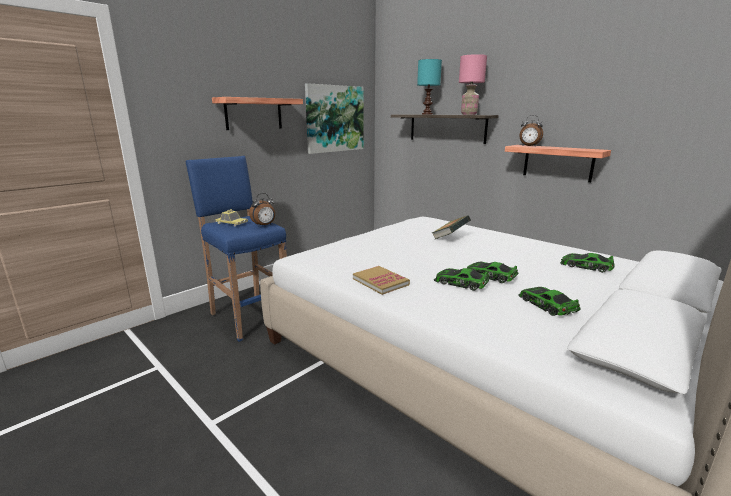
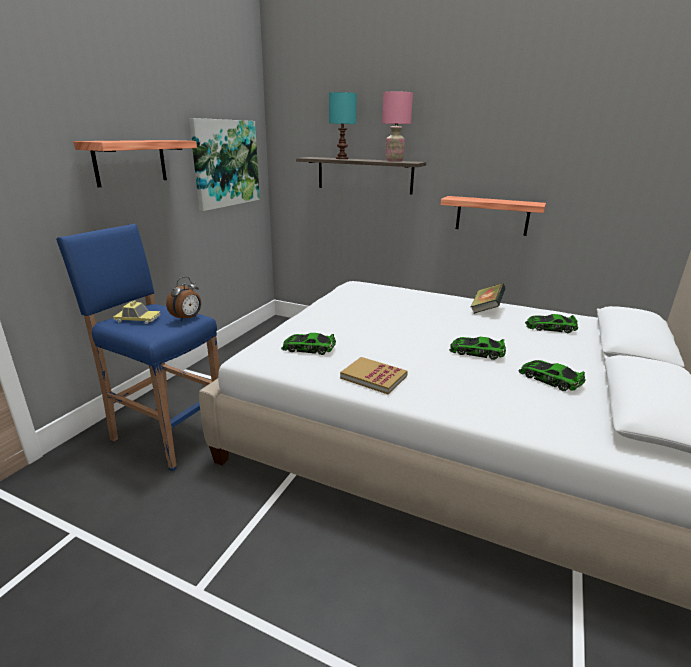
camera: 20 degrees left, 5 degrees up
(450, 238) = (404, 308): book -> book (486, 310)
(460, 283) = (455, 365): toy car -> toy car (308, 348)
(529, 146) = (465, 198): alarm clock -> none

